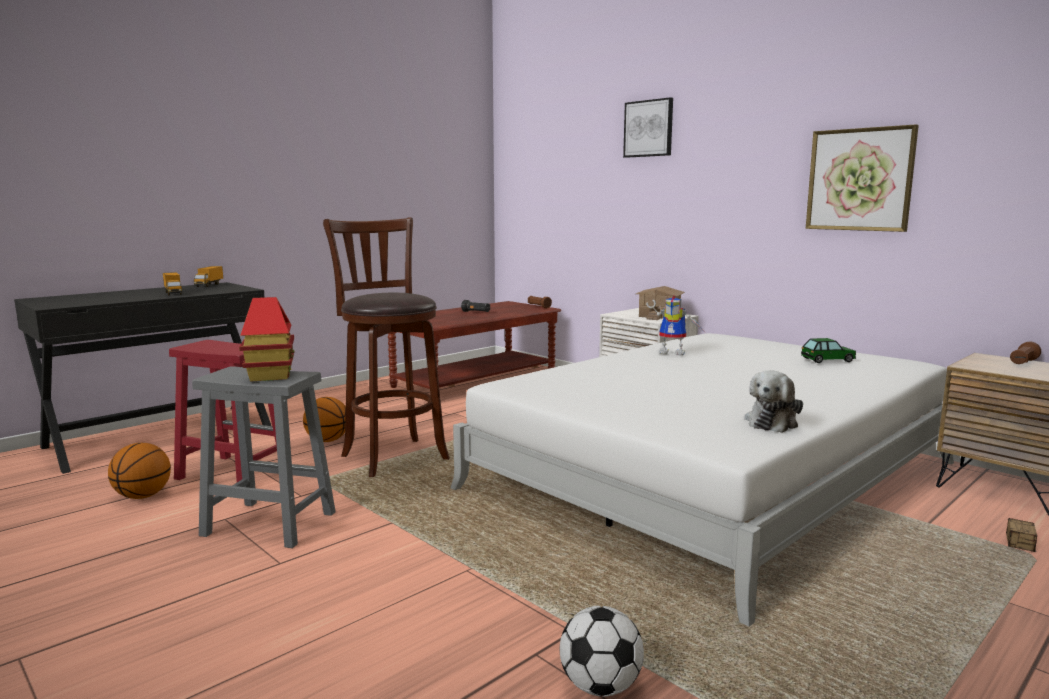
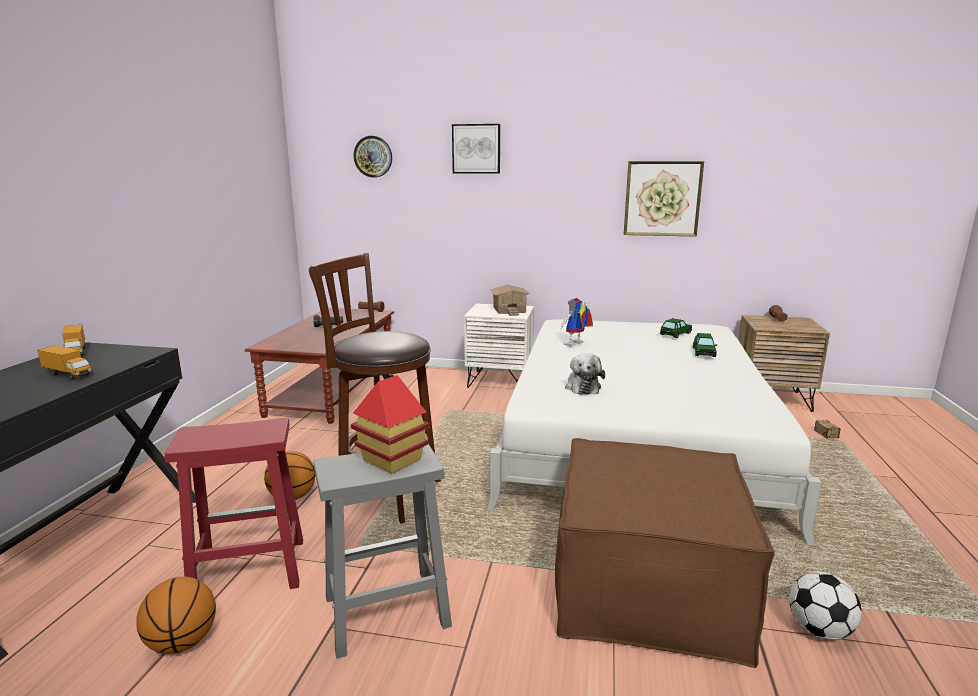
camera: 35 degrees left, 5 degrees up
(487, 586) = (648, 588): none -> brown ottoman
(557, 143) = (373, 156): none -> wall clock
(674, 353) = (575, 345): toy robot -> toy robot turned 150 degrees clockwise
(772, 422) = (749, 396): plush toy -> plush toy (582, 387)
(822, 380) = (703, 352): none -> toy car

